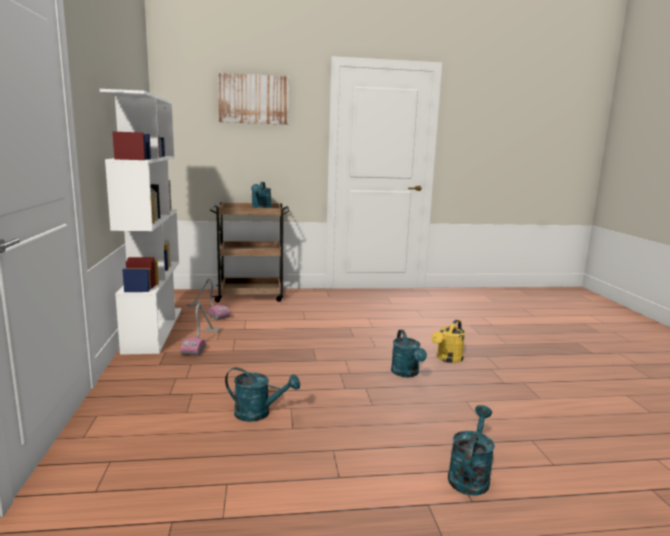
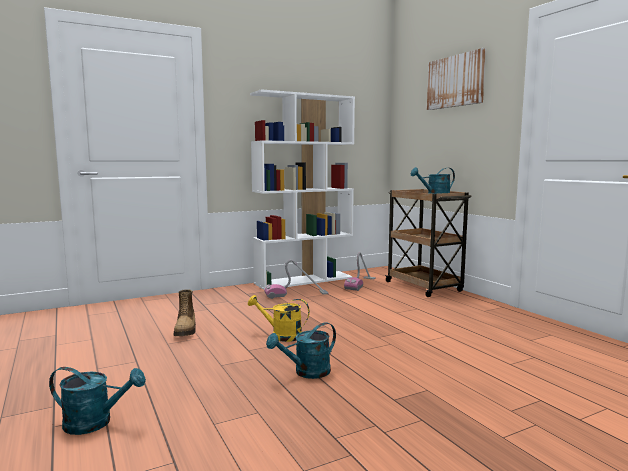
camera: 70 degrees right, 5 degrees down
(258, 413) = (186, 330): turquoise watering can -> boot
(447, 359) = (375, 392): yellow watering can -> yellow watering can (281, 335)

